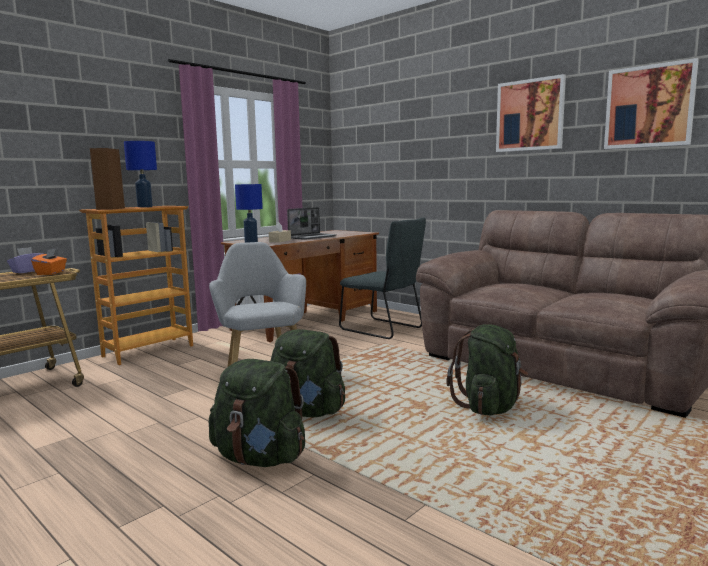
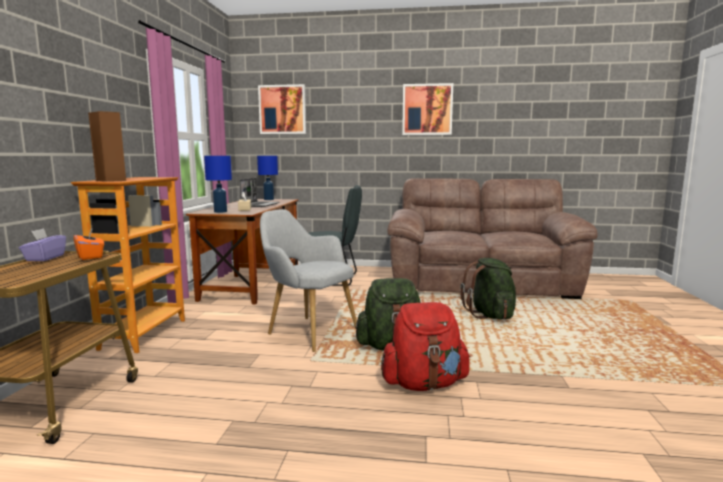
camera: 35 degrees left, 0 degrees up
(145, 207) = (134, 178): blue table lamp -> blue table lamp (269, 199)
(260, 458) = (424, 384): green backpack -> red backpack
(649, 106) = (508, 110): picture -> picture (282, 109)

